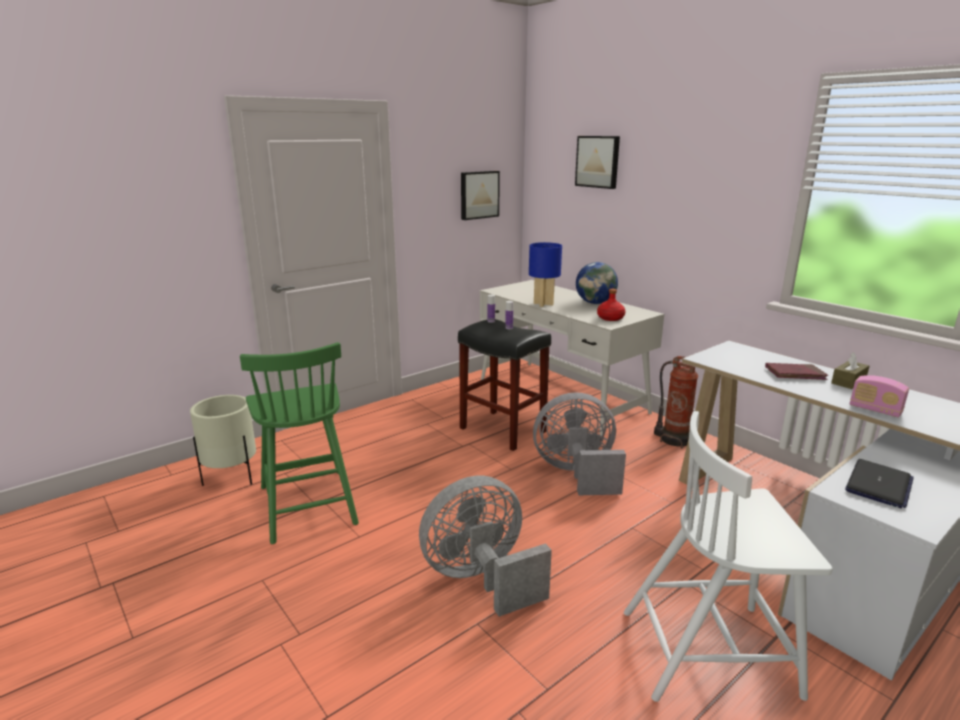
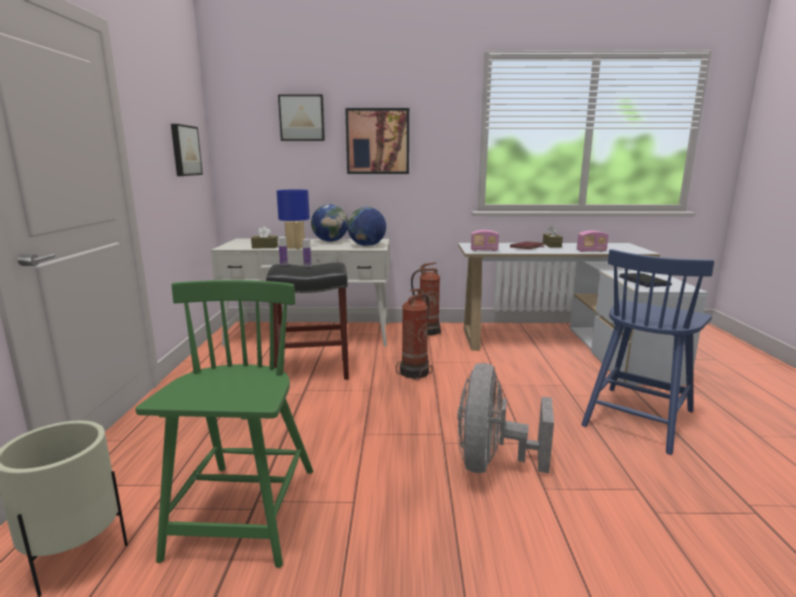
camera: 50 degrees left, 5 degrees down
(307, 503) = (244, 514): green chair -> green chair turned 105 degrees counterclockwise
(523, 297) = (265, 247): none -> brown tissue box
(577, 474) = (416, 372): grey fan -> fire extinguisher
(610, 318) = (367, 245): red bottle -> globe
(668, 194) = (377, 141): none -> picture
(711, 651) = (638, 417): white chair -> blue chair
(718, 361) = (484, 250): none -> radio

